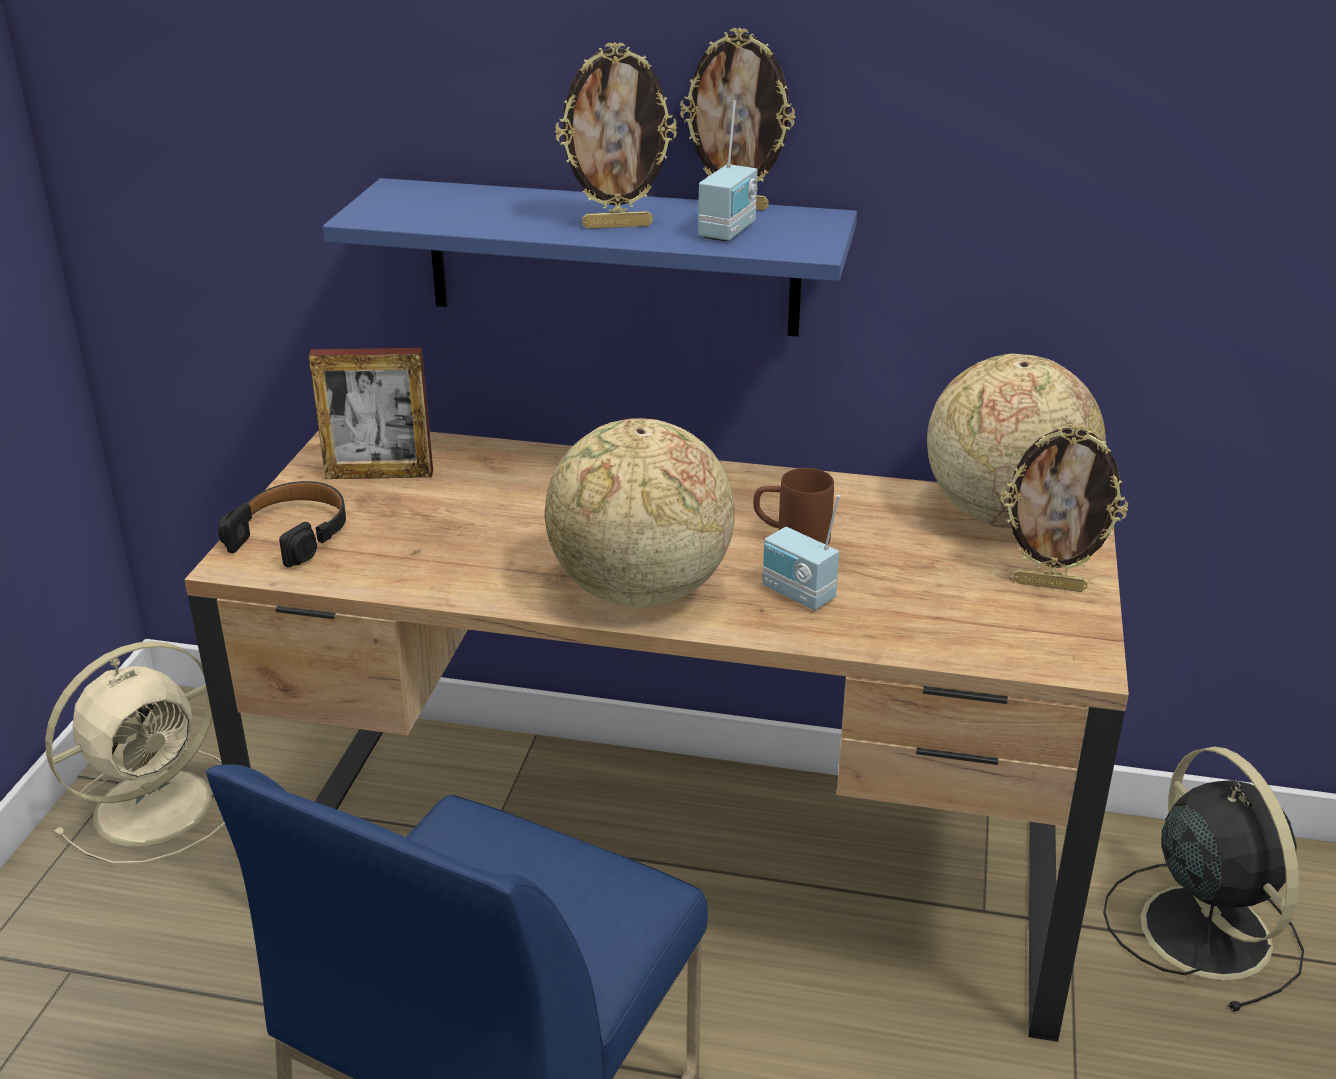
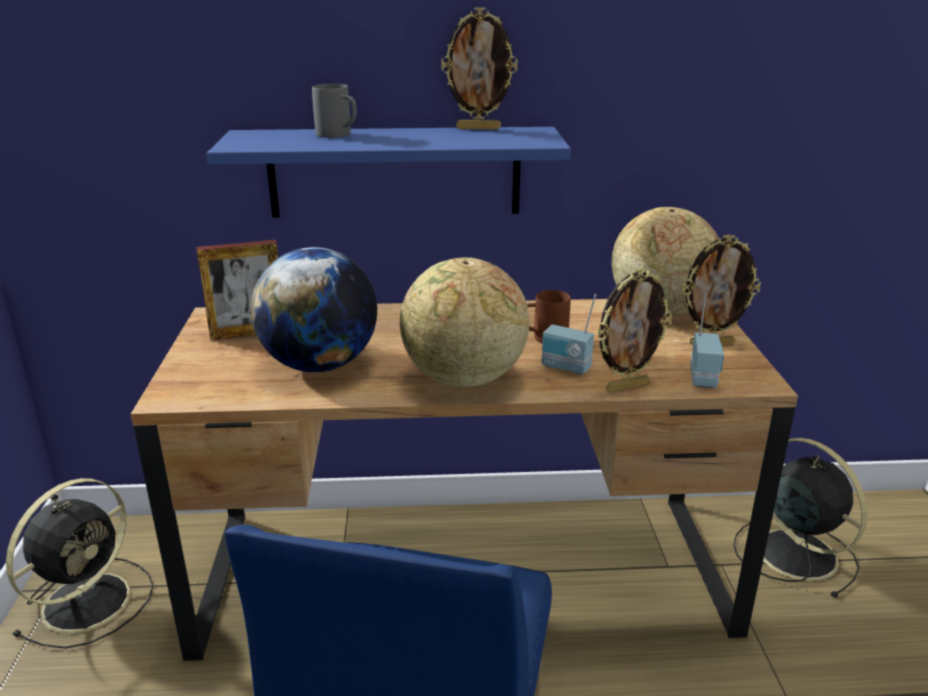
camera: 15 degrees left, 5 degrees down
(158, 804) = (90, 600): beige fan -> black fan
(292, 534) = (201, 375): black headphones -> none
(452, 540) = (319, 365): none -> globe
(521, 205) = (339, 135): none -> grey mug
(617, 225) = (412, 140): picture frame -> picture frame (626, 386)
(730, 231) = (487, 138): radio -> radio (705, 378)

